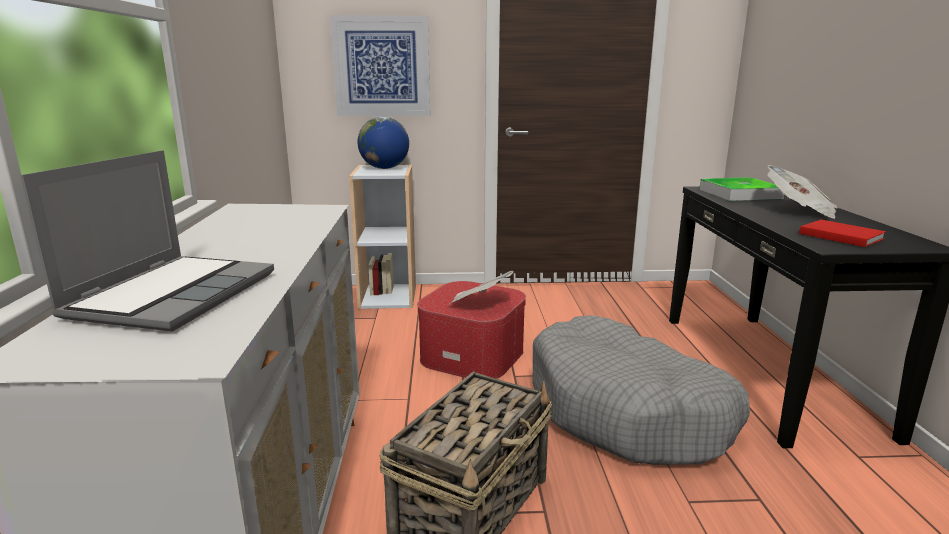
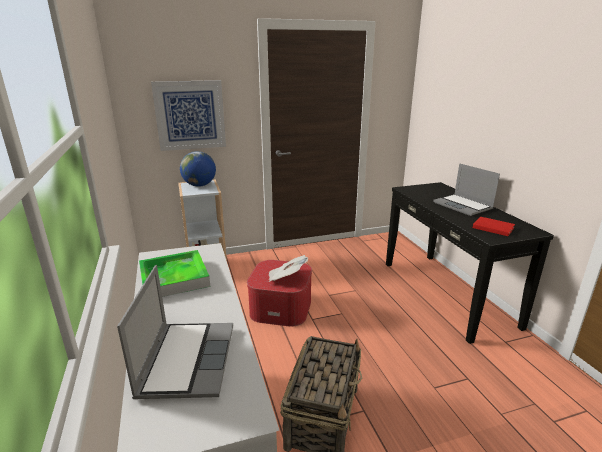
camera: 15 degrees left, 5 degrees up
(627, 411) = (384, 334): grey dog bed -> none
(739, 194) = (426, 192): tray -> tray (174, 278)
(799, 211) = (463, 206): newspaper -> laptop

